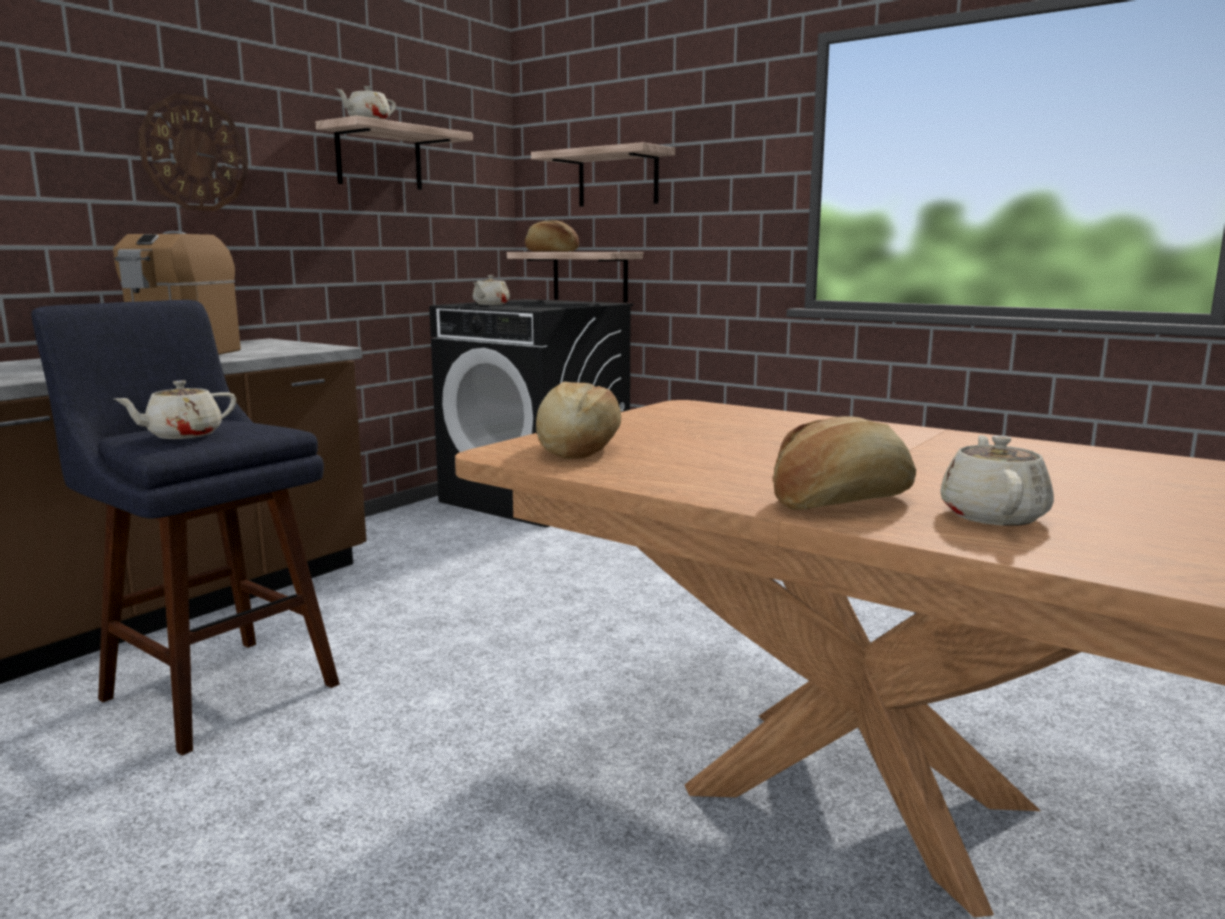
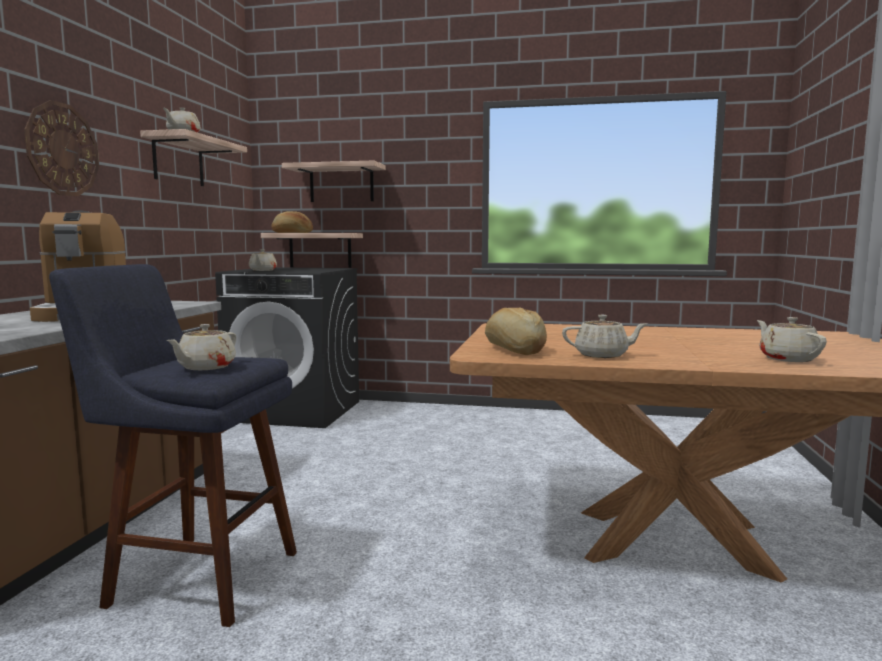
camera: 25 degrees left, 5 degrees down
(680, 471) = (602, 355): none -> beige teapot
(840, 501) = (714, 360): bread -> none

